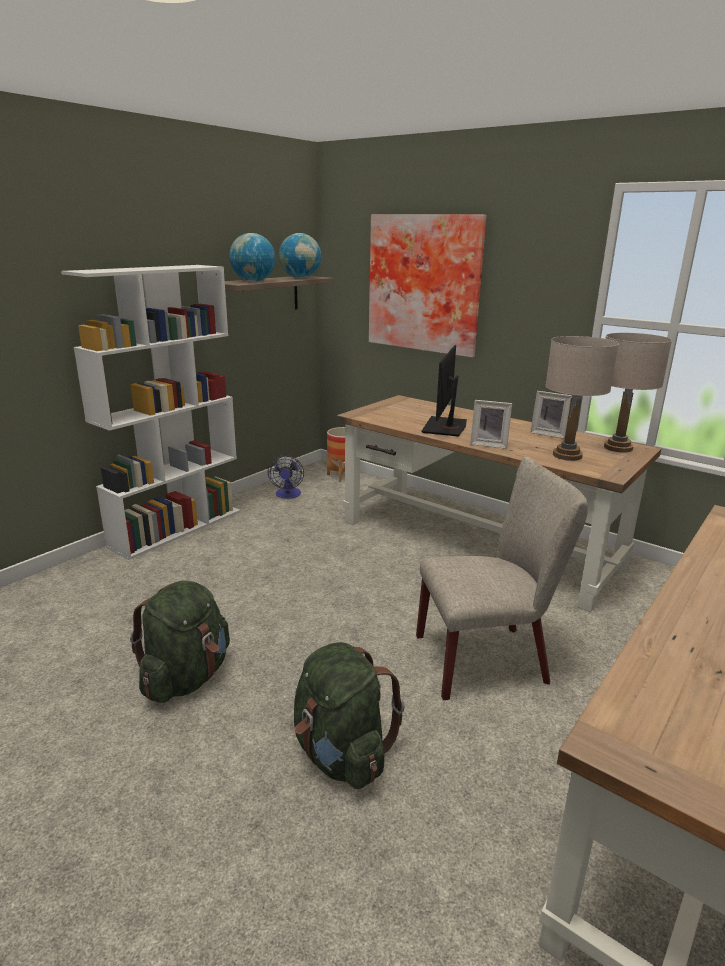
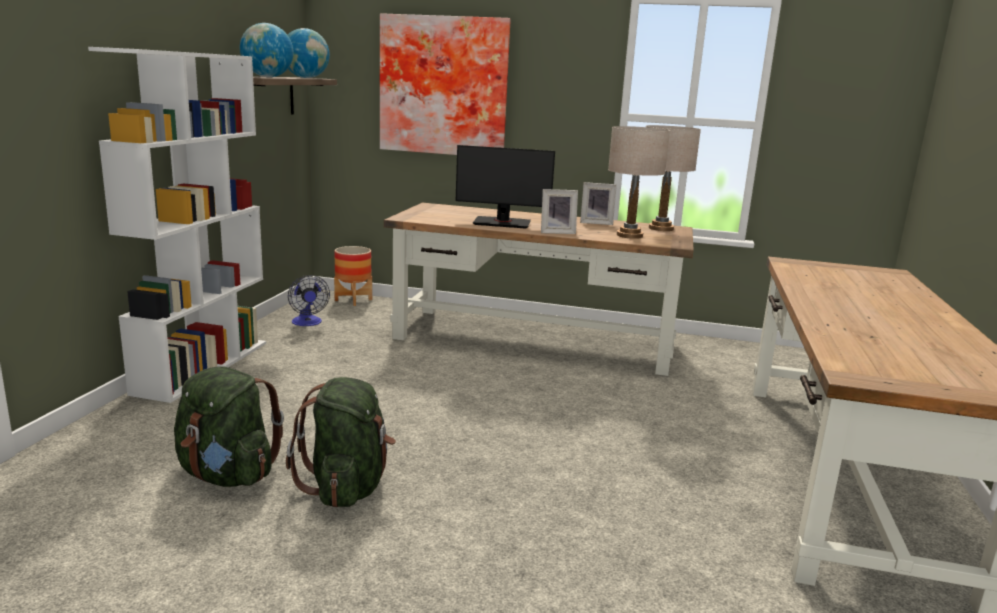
camera: 25 degrees left, 5 degrees down
(341, 755) = (551, 509): green backpack -> green backpack (227, 475)
(445, 427) = (502, 223): monitor -> monitor turned 75 degrees counterclockwise
(489, 658) = (616, 420): beige chair -> none

